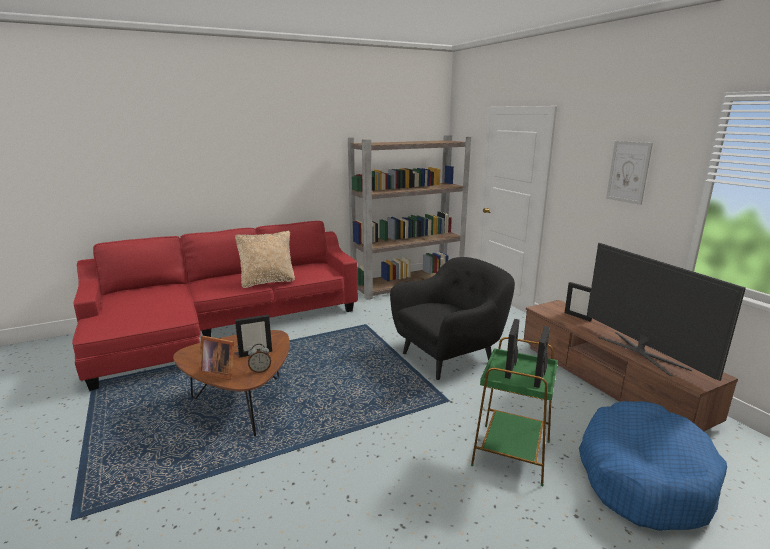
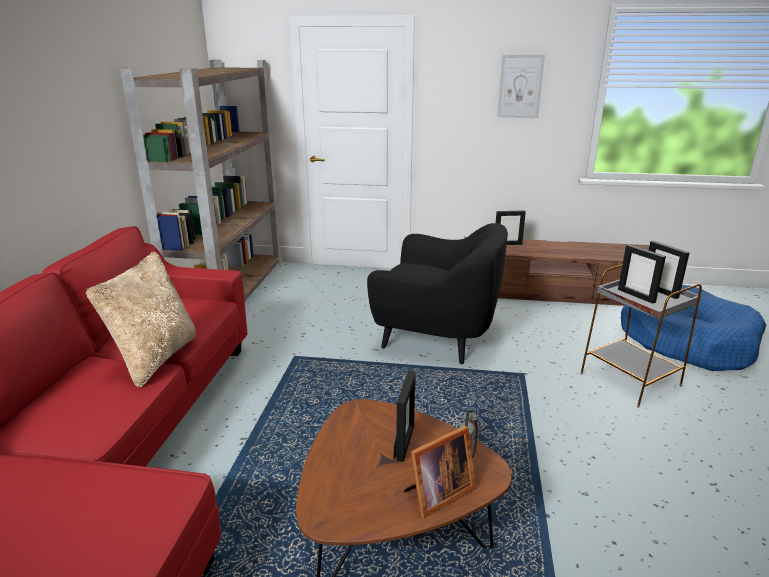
camera: 55 degrees left, 5 degrees up
(449, 356) = (437, 338): black armchair -> black armchair turned 105 degrees clockwise
(510, 453) = (630, 380): green side table -> grey side table
(642, 352) = (594, 252): television -> none

